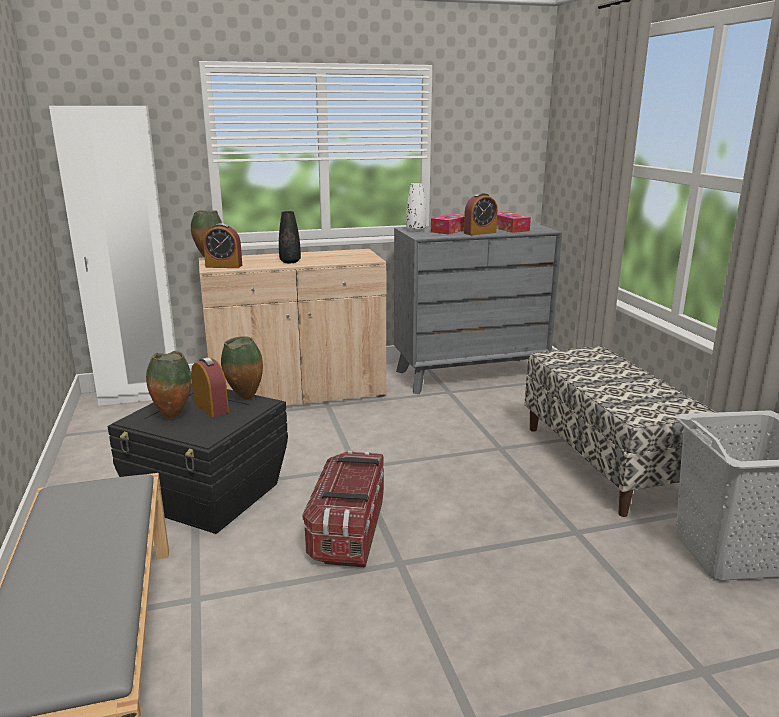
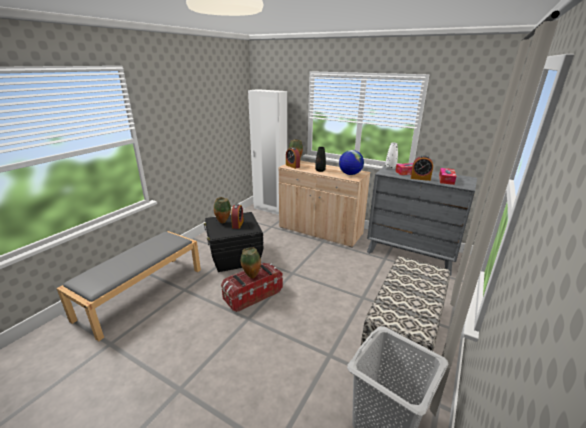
camera: 45 degrees right, 5 degrees up
(245, 398) = (252, 225): vase -> vase (251, 276)
(349, 256) = (350, 174): none -> globe

